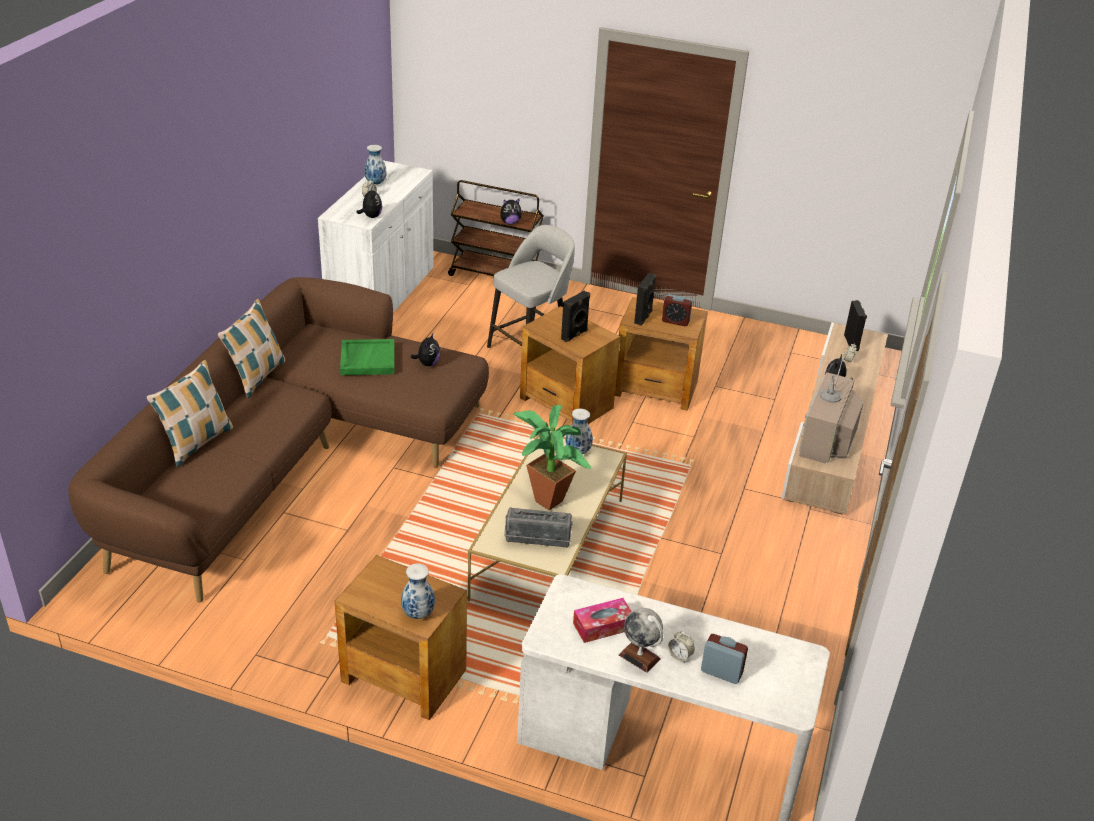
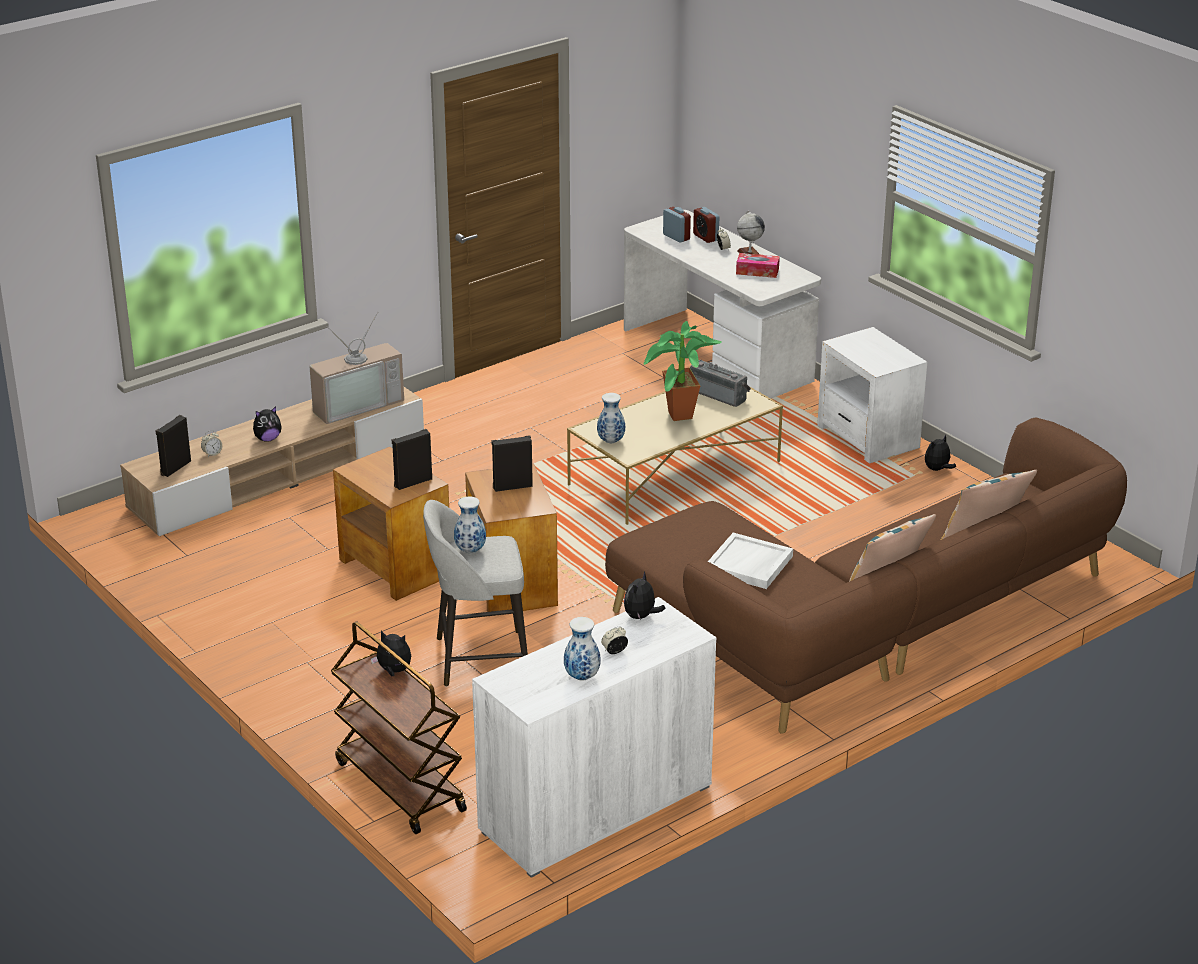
camera: 145 degrees left, 5 degrees down
(367, 359) = (749, 564): green tray -> white tray
(403, 675) = (868, 437): brown side table -> white side table
(417, 614) = (870, 339): vase -> vase (471, 550)
(427, 364) = (685, 542): plush toy -> plush toy (937, 470)
(675, 321) = (384, 468): alarm clock -> alarm clock (676, 237)

